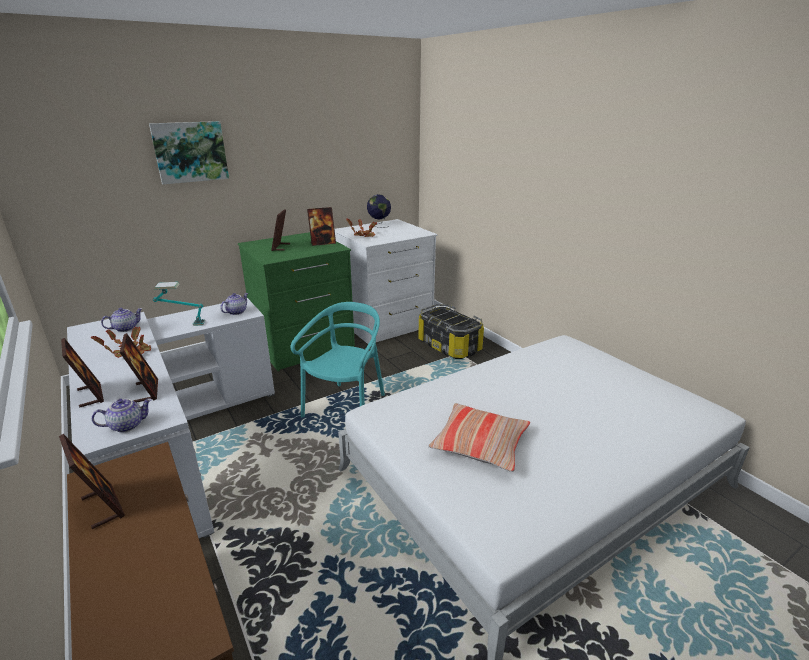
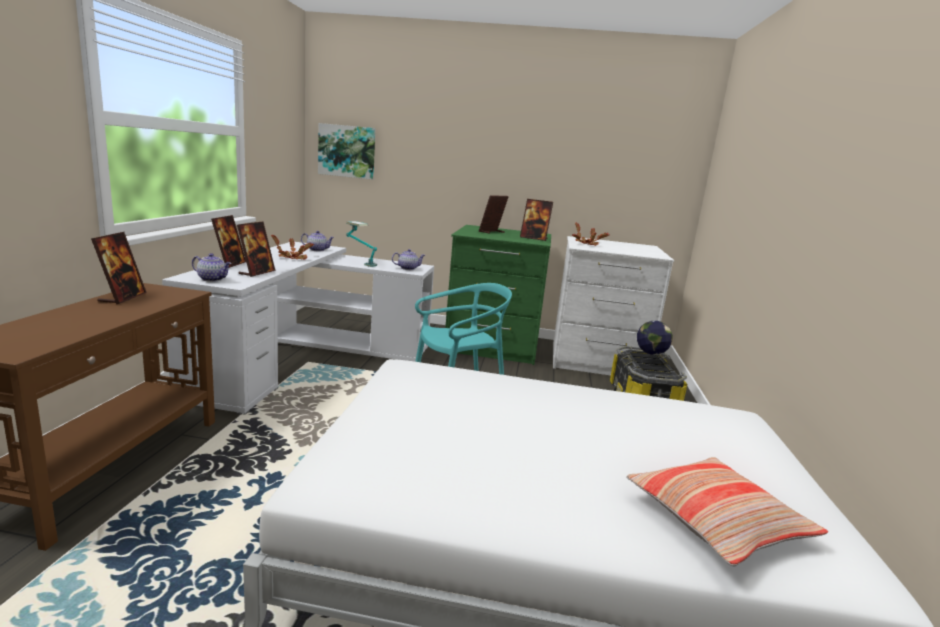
camera: 40 degrees right, 10 degrees down
(190, 152) = (447, 132): picture -> picture (347, 151)
(379, 225) = (622, 244): globe -> globe (649, 362)
(480, 444) = (449, 426): pillow -> pillow (716, 520)

